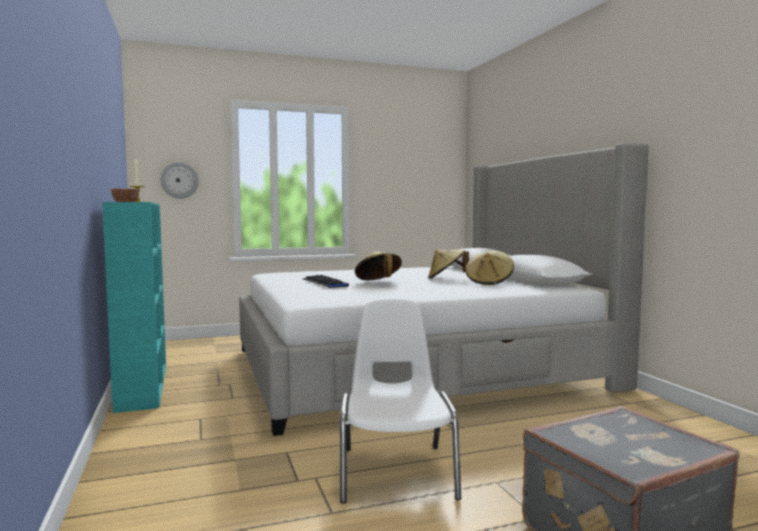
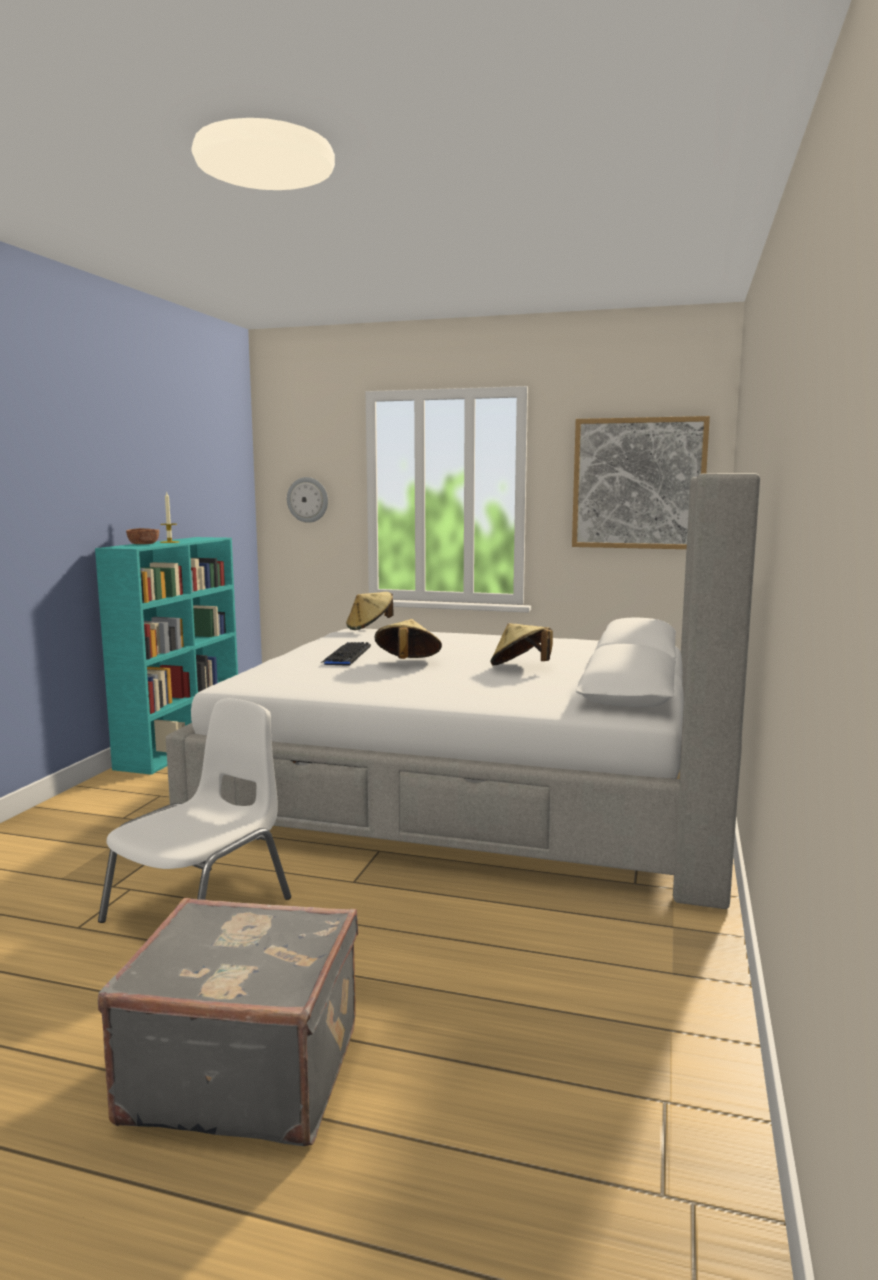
camera: 35 degrees right, 5 degrees up
(417, 173) = (638, 483): none -> picture
(489, 282) = (551, 684): beige hat -> beige hat (370, 627)

